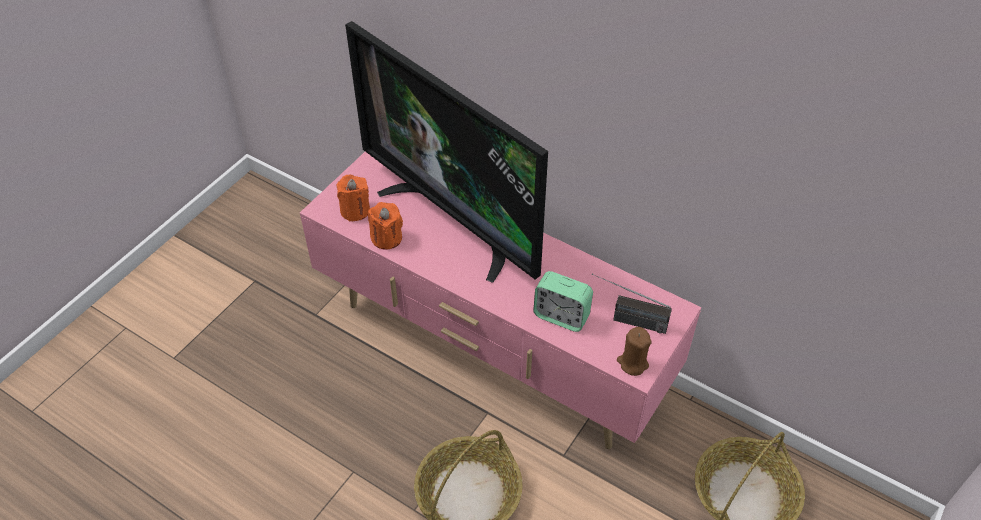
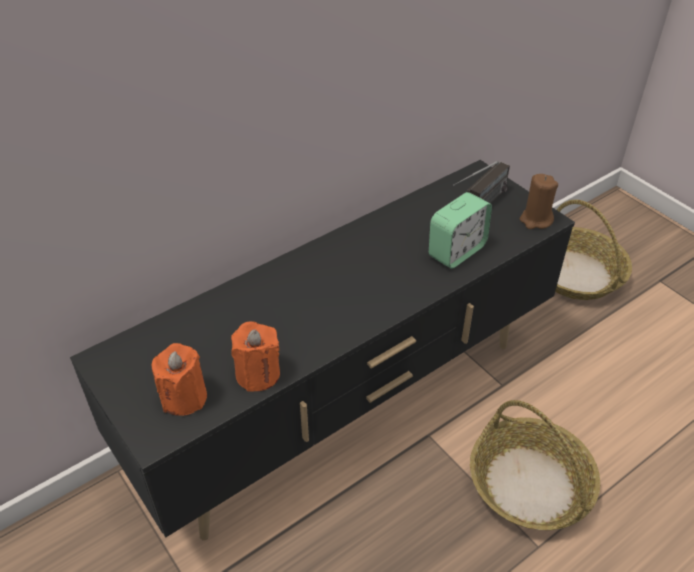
camera: 70 degrees left, 5 degrees down
(455, 220) = (266, 299): television -> none
(492, 351) = (347, 406): pink tv stand -> black tv stand

